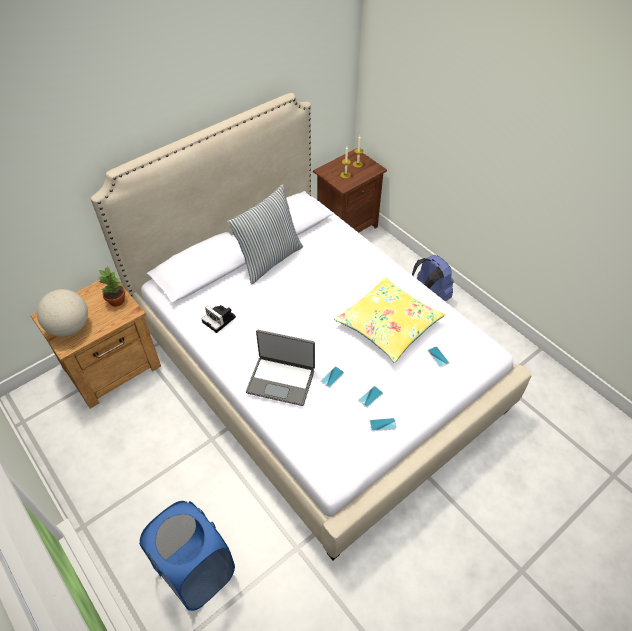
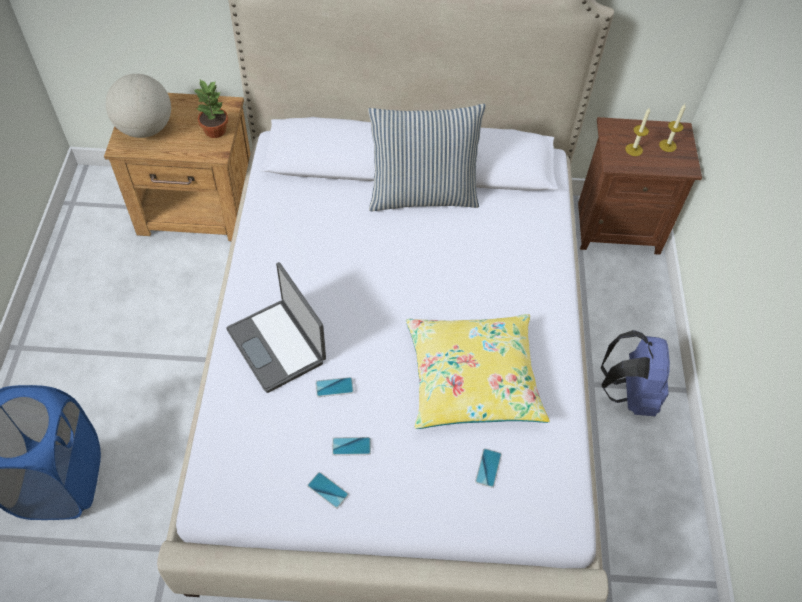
camera: 40 degrees right, 5 degrees up
(220, 320) = (292, 227): camera -> none

